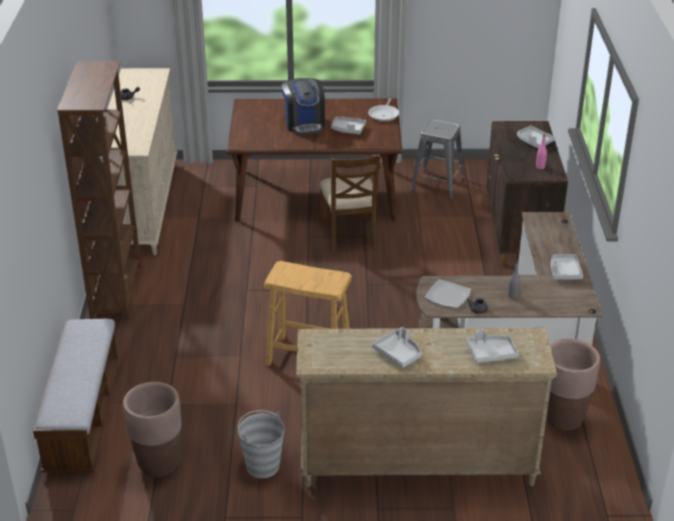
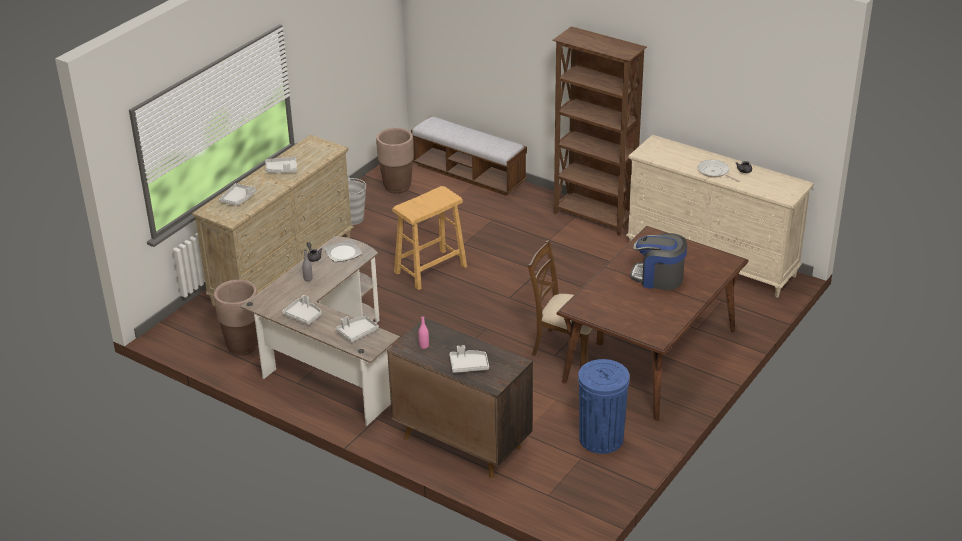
camera: 125 degrees right, 0 degrees up
(348, 129) = (624, 297): grey tray -> grey tray (357, 332)
(384, 114) = (634, 328): frying pan -> frying pan (714, 172)
(437, 184) = (601, 438): grey stool -> blue trash can

